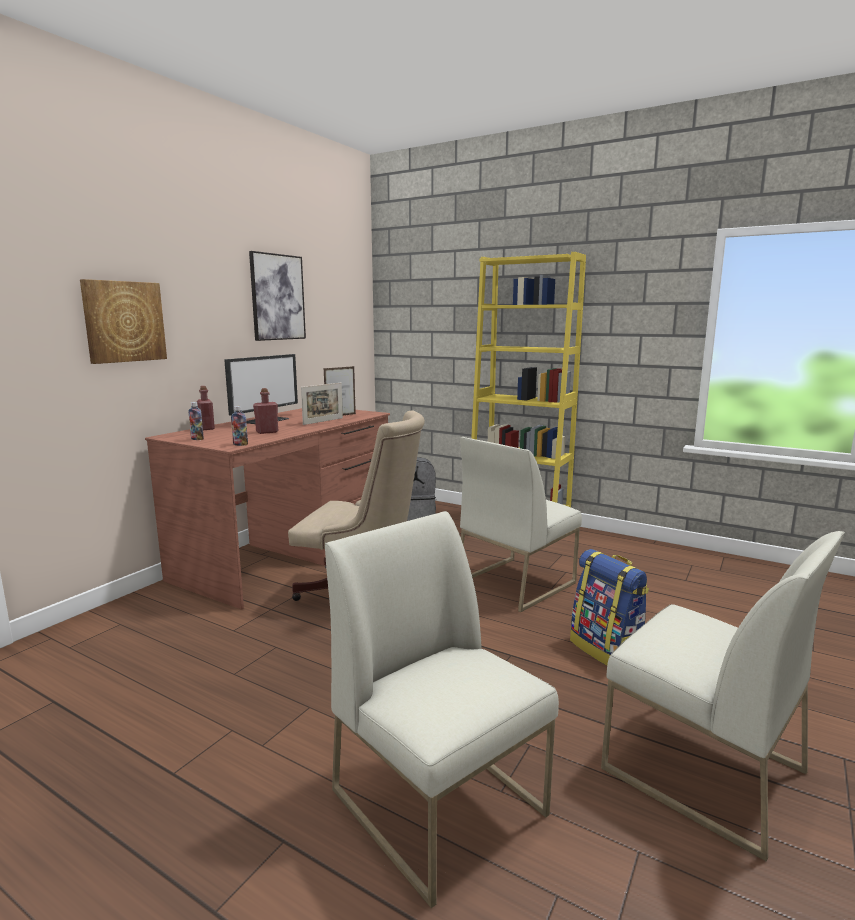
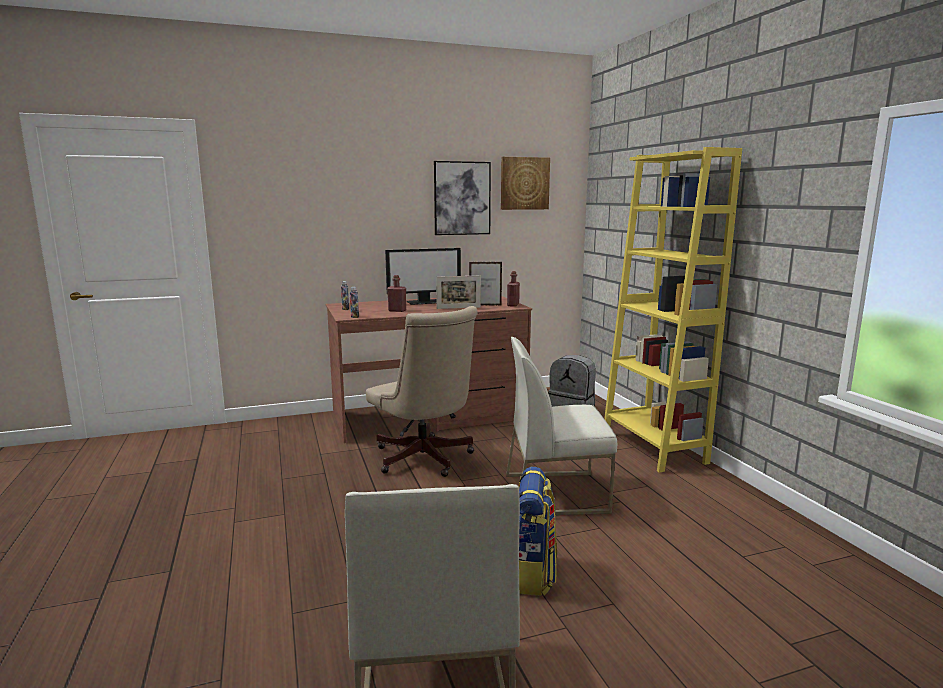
camera: 40 degrees right, 0 degrees up
(124, 321) = (316, 219): picture -> picture (524, 183)
(207, 428) = (373, 302): red bottle -> red bottle (513, 305)
(440, 802) = (255, 598): white chair -> none

